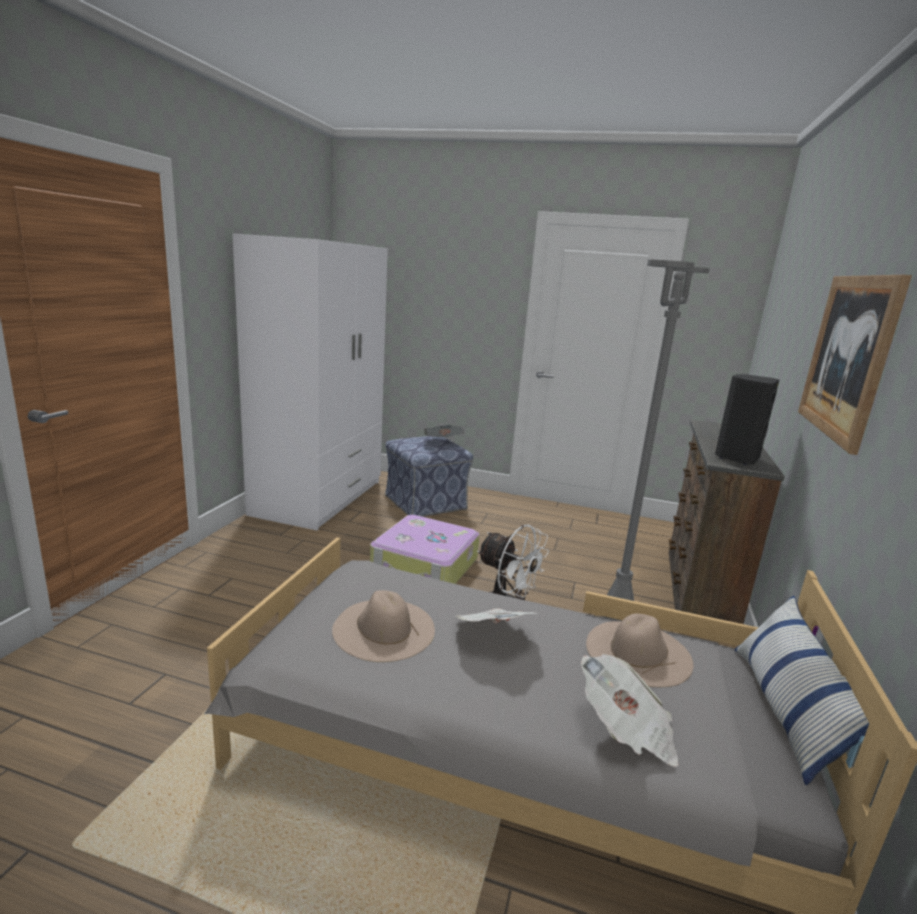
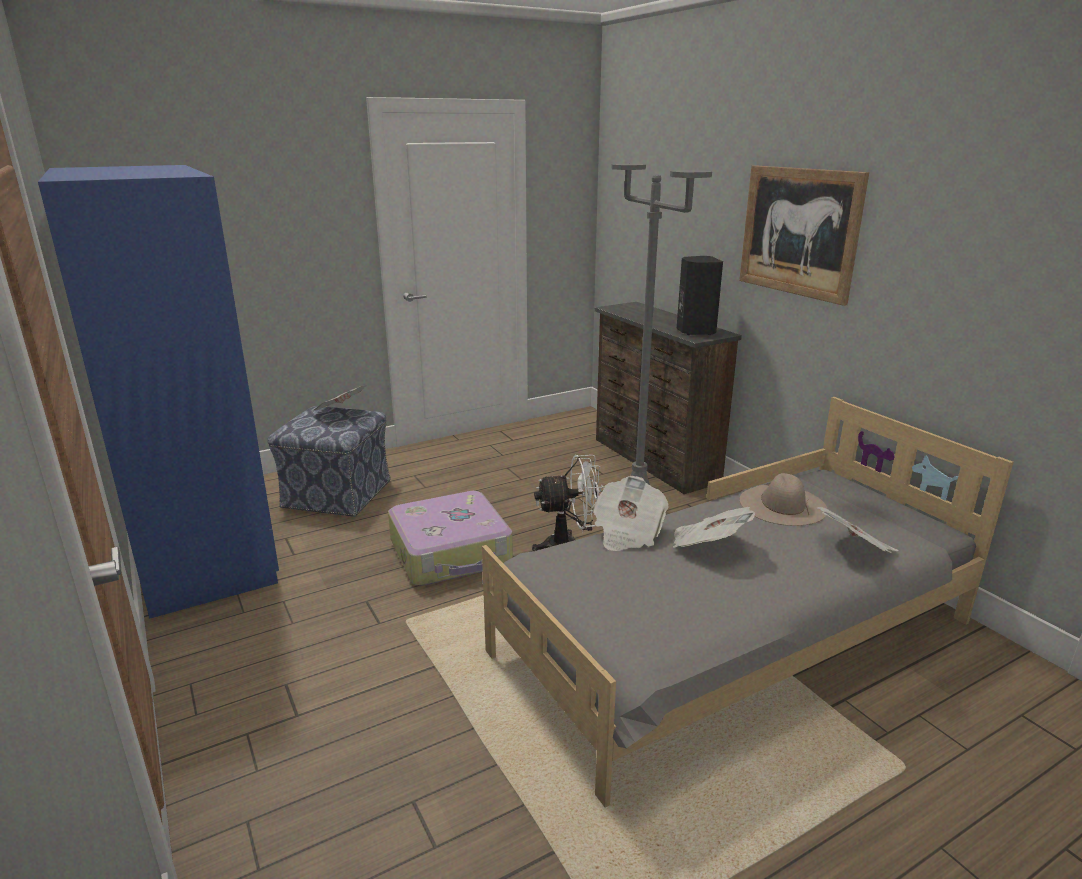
camera: 45 degrees left, 5 degrees up
(320, 497) = (205, 549): white wardrobe -> blue wardrobe
(383, 628) = (650, 588): beige hat -> none
(455, 589) = (627, 532): none -> newspaper
(786, 710) = (874, 493): pillow -> none

